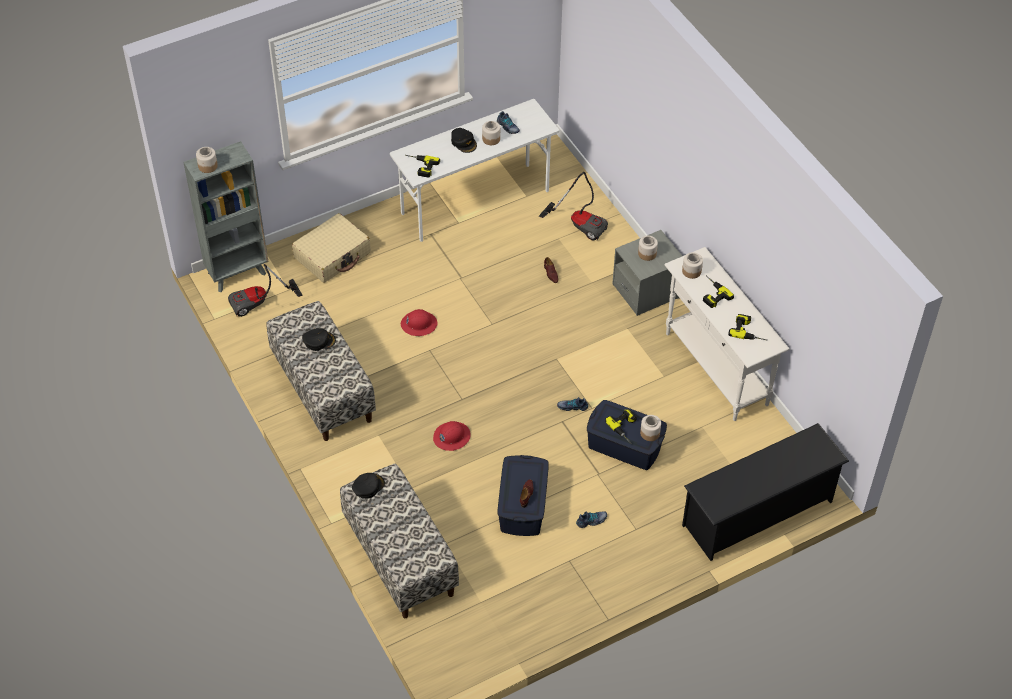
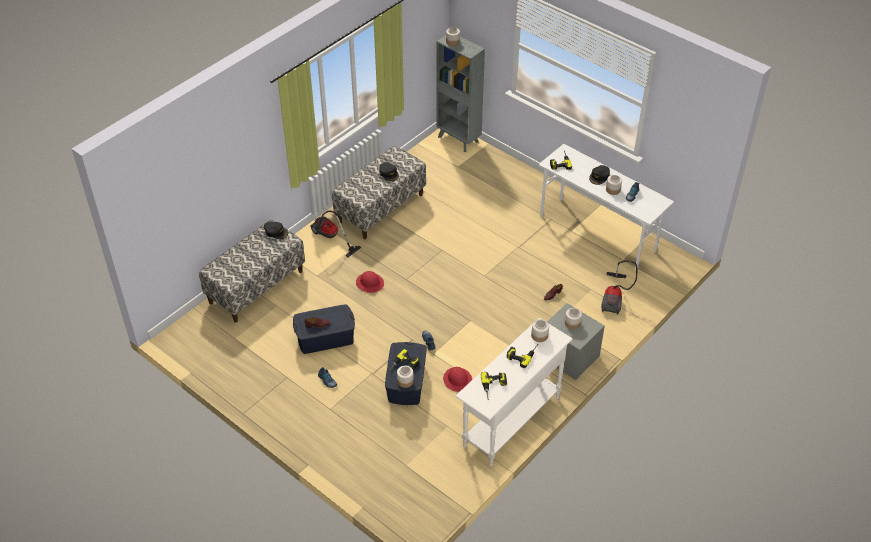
camera: 70 degrees right, 5 degrees down
(260, 303) = (438, 157): vacuum cleaner -> vacuum cleaner (330, 238)
(332, 255) = (500, 177): beige suitcase -> none
(419, 324) = (462, 237): red hard hat -> red hard hat (457, 380)
(758, 513) = (376, 484): black shoe rack -> none

